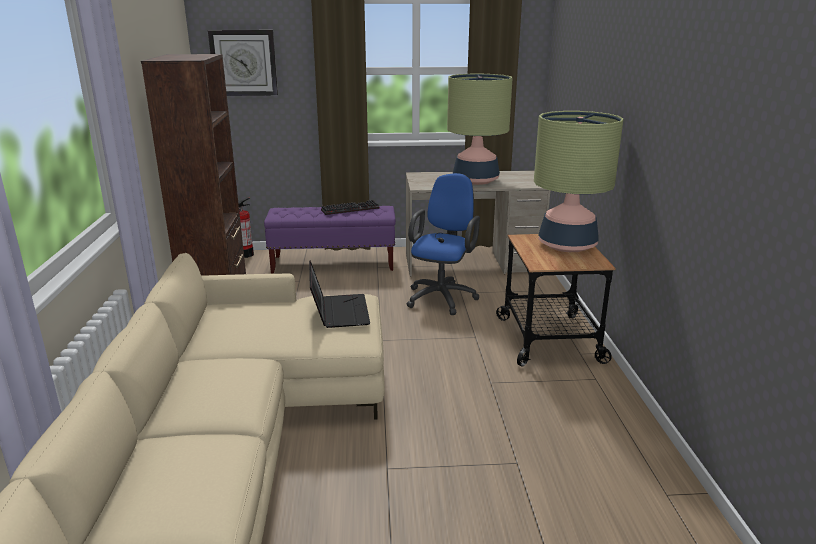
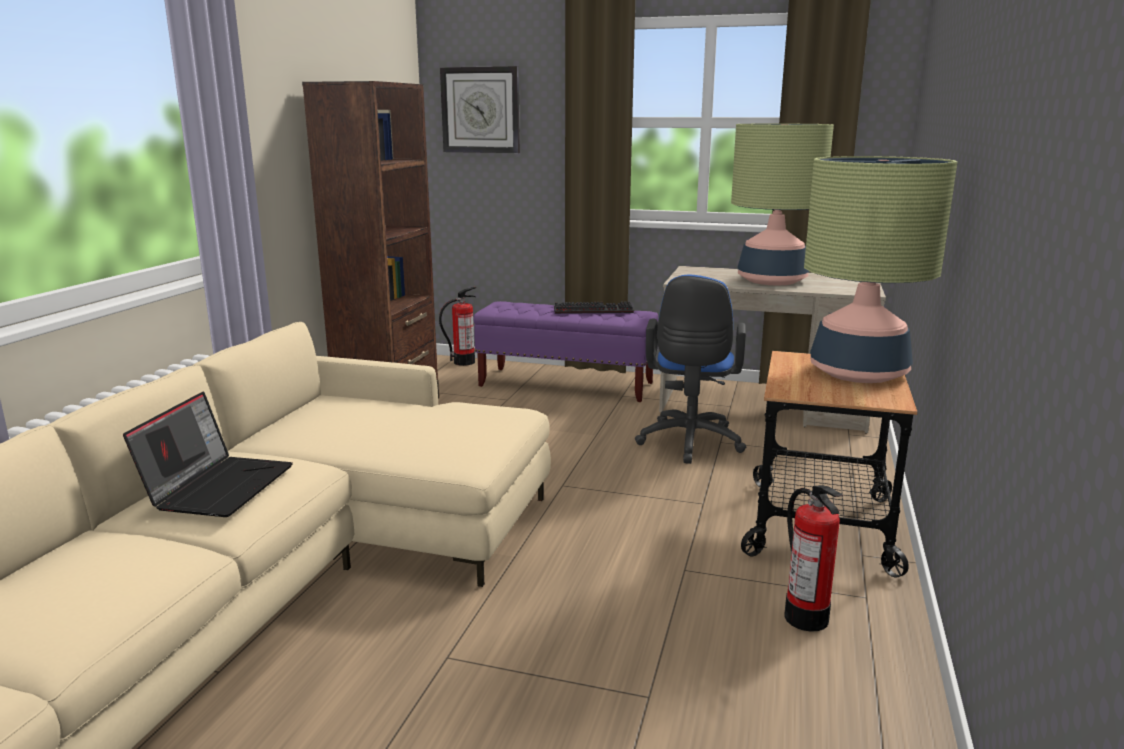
camera: 20 degrees right, 5 degrees down
(338, 311) = (468, 423): laptop -> laptop (219, 486)
(442, 297) = (689, 444): blue office chair -> blue office chair turned 150 degrees clockwise
(572, 397) = (806, 618): none -> fire extinguisher

